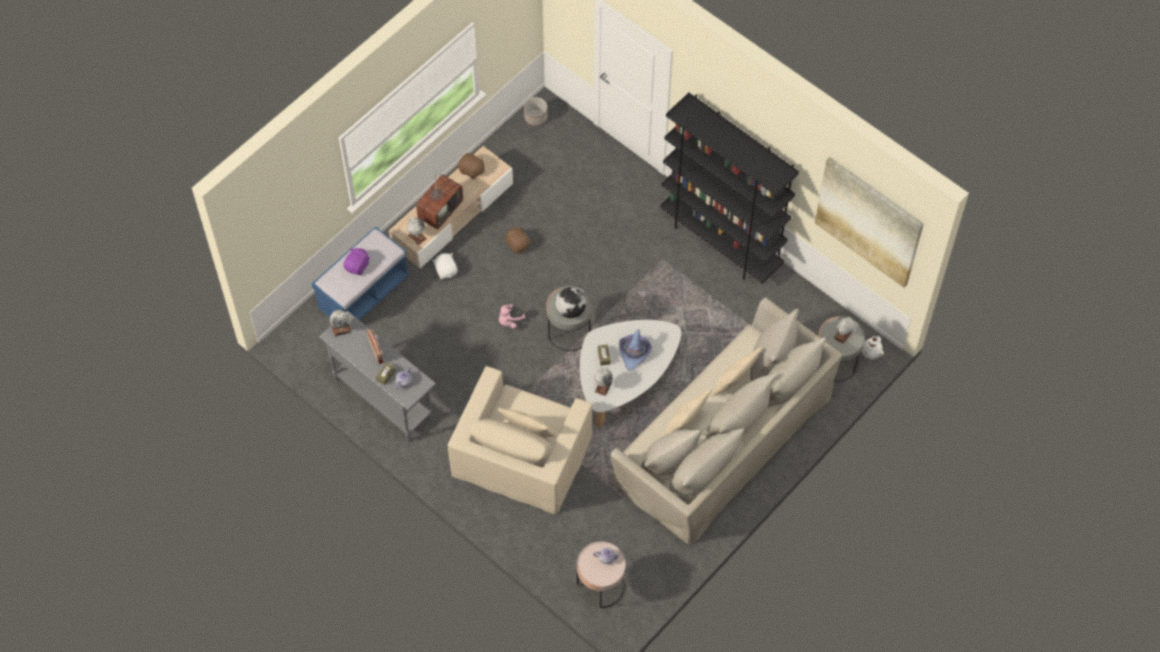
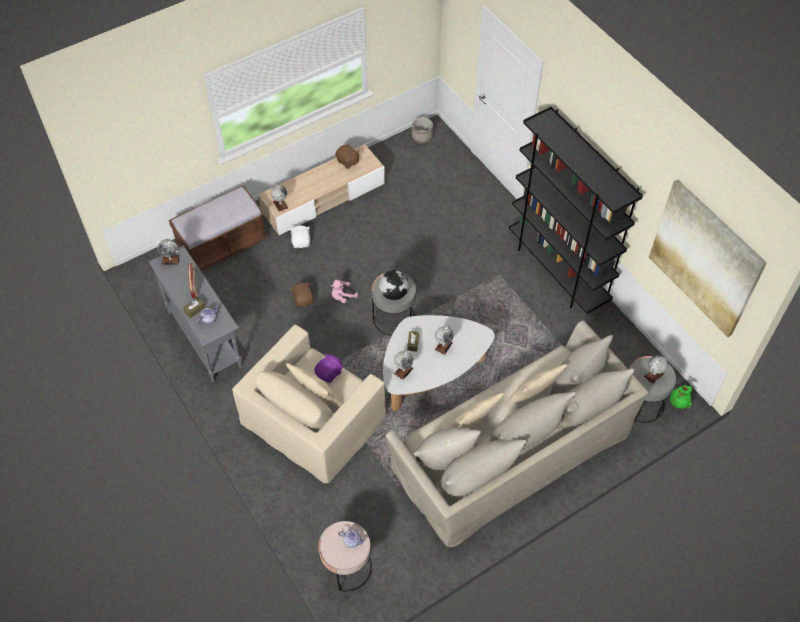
camera: 15 degrees right, 5 degrees down
(357, 266) = (213, 214): purple plush toy -> purple plush toy (329, 373)
(363, 293) = (222, 245): blue bench -> brown bench
(440, 209) = (309, 186): television -> none
(518, 244) = (372, 234): brown plush toy -> brown plush toy (303, 299)
(634, 352) = (443, 346): purple hat -> globe
(871, 353) = (679, 402): white vase -> green vase

